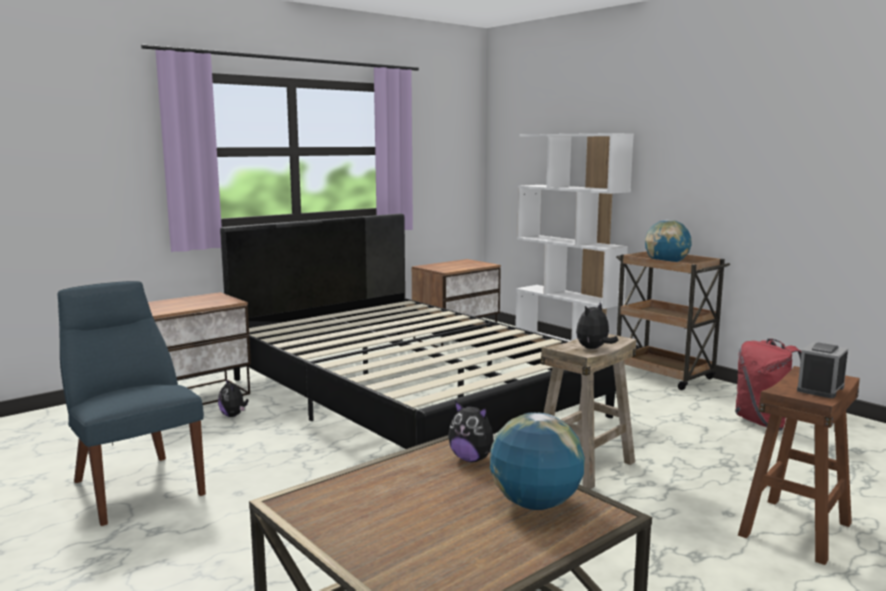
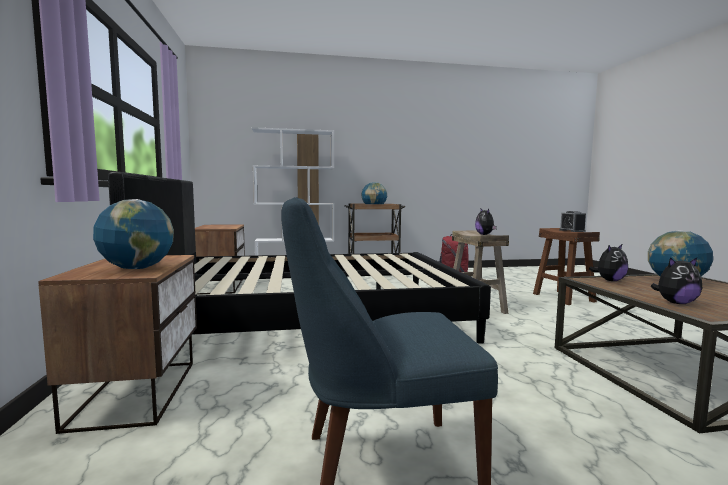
camera: 60 degrees left, 5 degrees down
(175, 307) = (137, 268): none -> globe
(233, 415) = (242, 380): plush toy -> plush toy (675, 303)

